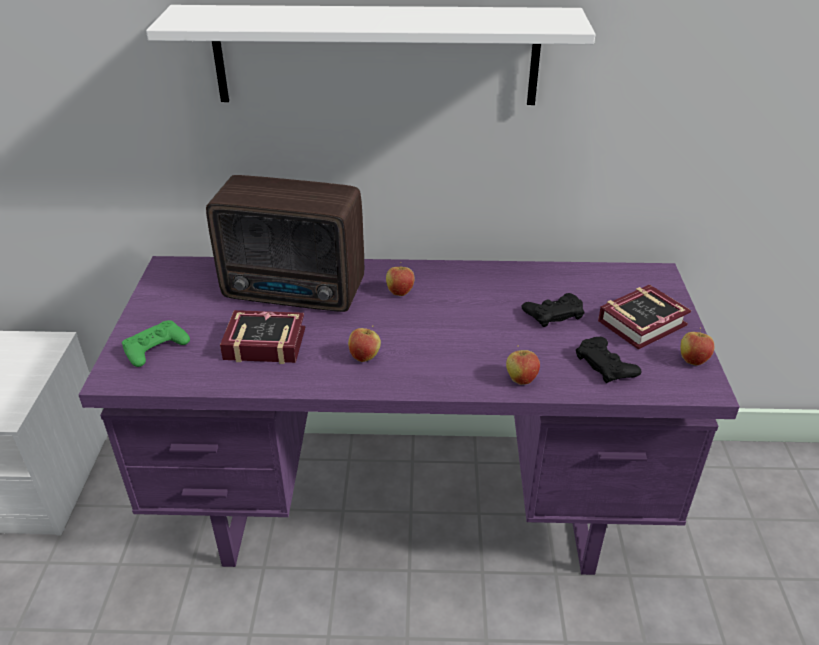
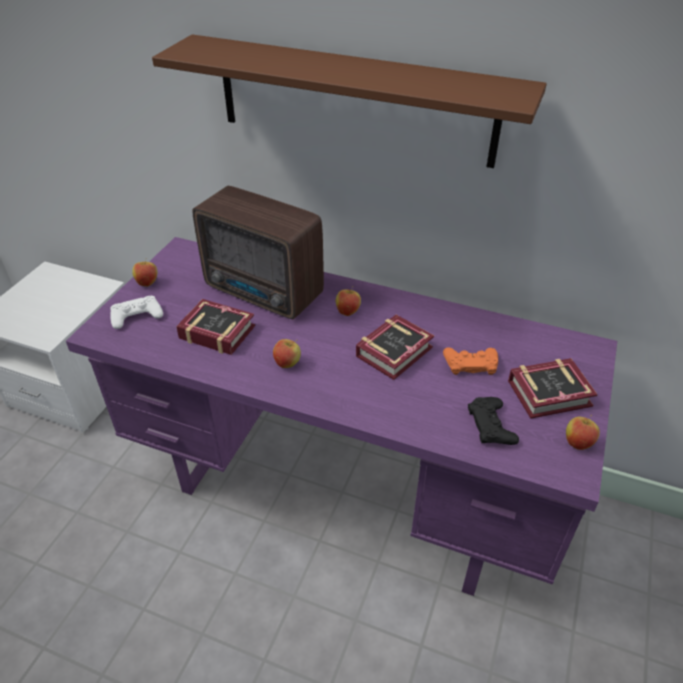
camera: 20 degrees right, 5 degrees up
(155, 348) = (136, 316): green game controller -> white game controller
(376, 55) = (354, 101): white shelf -> brown shelf
(474, 318) = (397, 351): none -> book
(521, 379) = (406, 419): apple -> apple (147, 283)
(553, 313) = (470, 364): black game controller -> orange game controller

